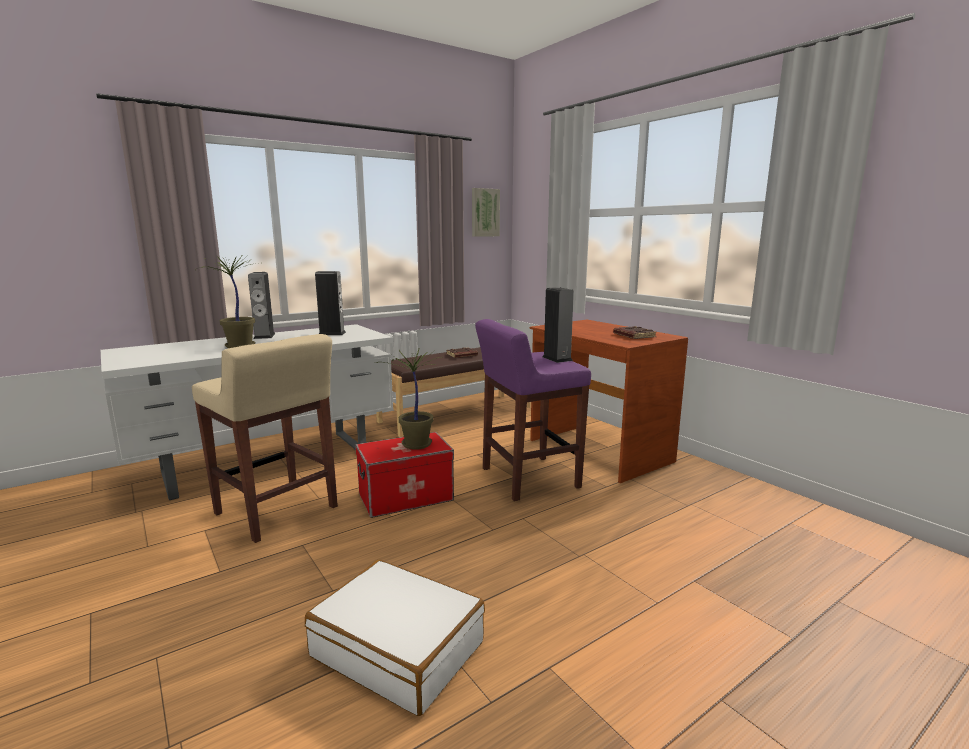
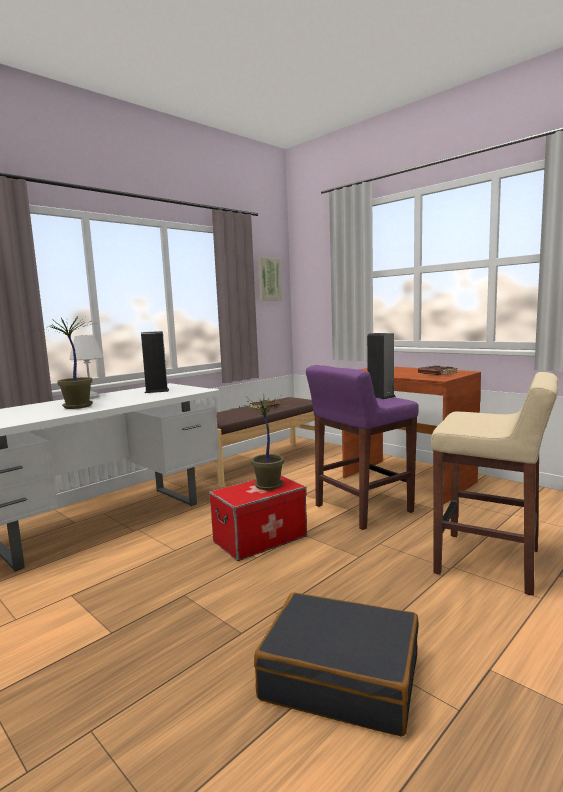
camera: 10 degrees left, 5 degrees down
(264, 336) = (91, 397): speaker -> white table lamp
(277, 511) = (139, 567): beige stool -> beige stool (489, 562)
(398, 649) = (341, 677): white suitcase -> black suitcase

